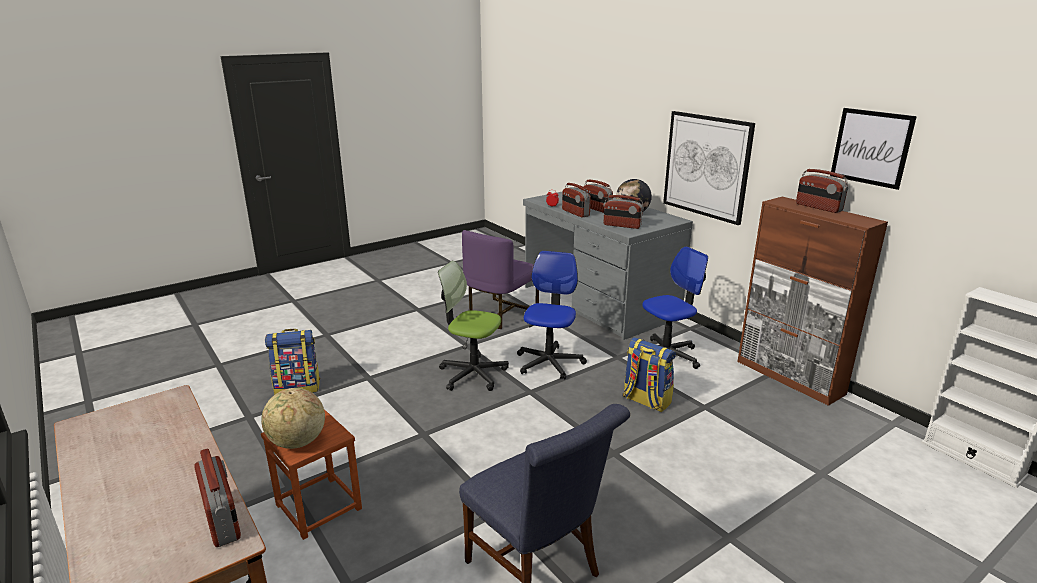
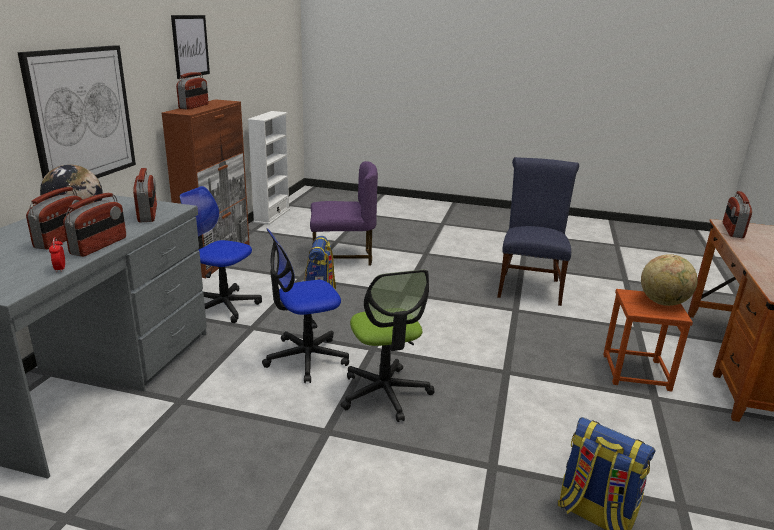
camera: 130 degrees left, 0 degrees up
(500, 314) = (197, 450): purple chair -> purple chair (342, 258)

